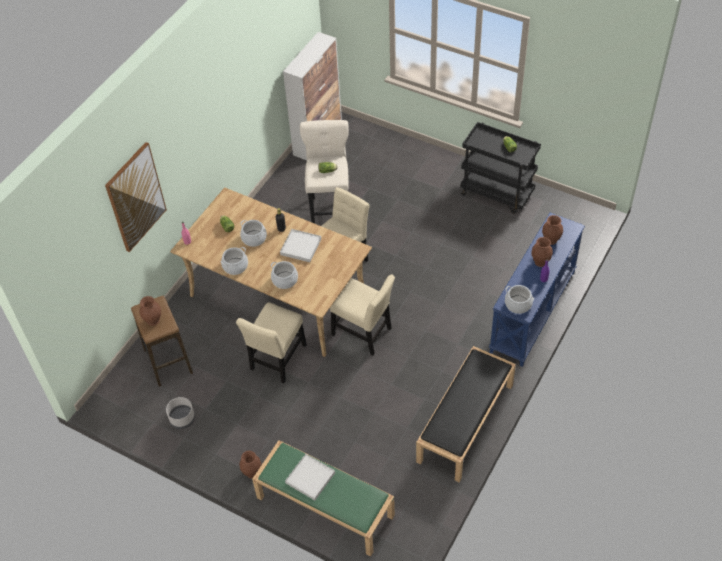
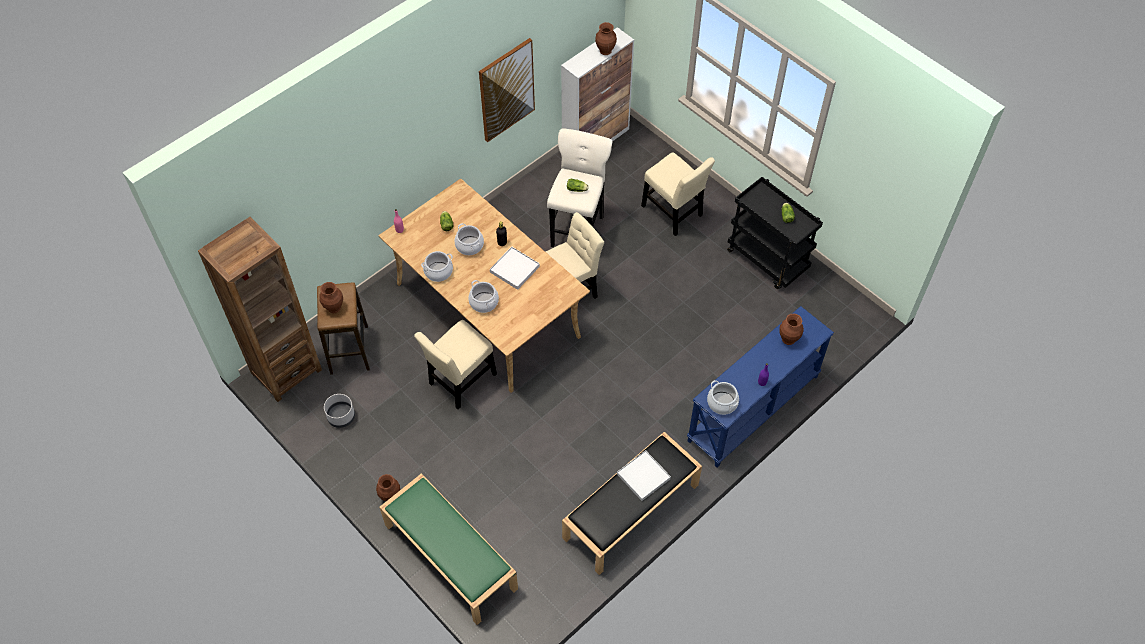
camera: 15 degrees right, 5 degrees up
(117, 395) = (286, 371): none -> brown bookcase
(135, 197) = (344, 174): picture -> picture (506, 90)
(310, 478) = (436, 525): white tray -> white tray (643, 476)
(364, 333) = (561, 379): beige chair -> beige chair (673, 213)
(540, 262) = (766, 361): brown vase -> brown vase (605, 50)

